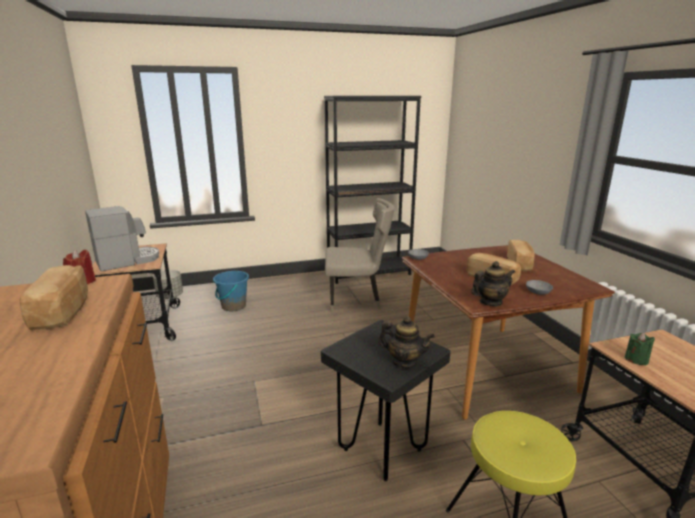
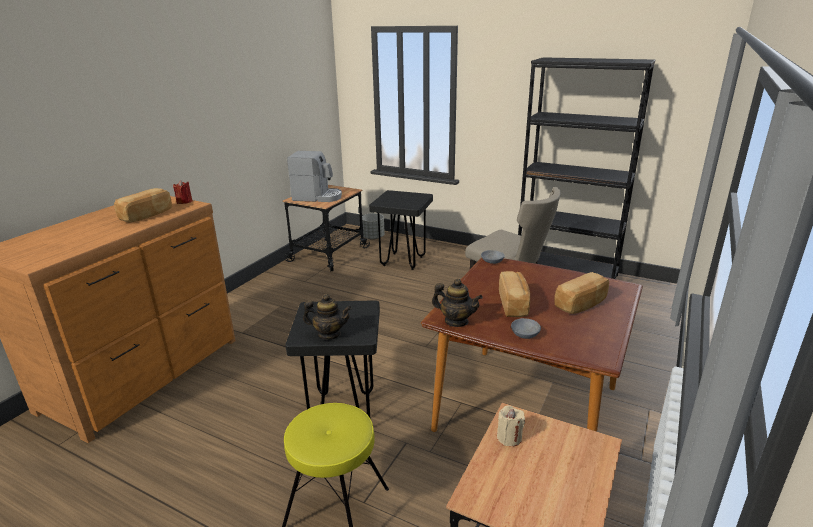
camera: 45 degrees right, 5 degrees up
(233, 306) = (403, 261): blue bucket -> black stool
(404, 362) = (329, 334): teapot -> teapot turned 60 degrees counterclockwise
(636, 359) = (509, 437): green candle -> beige candle

